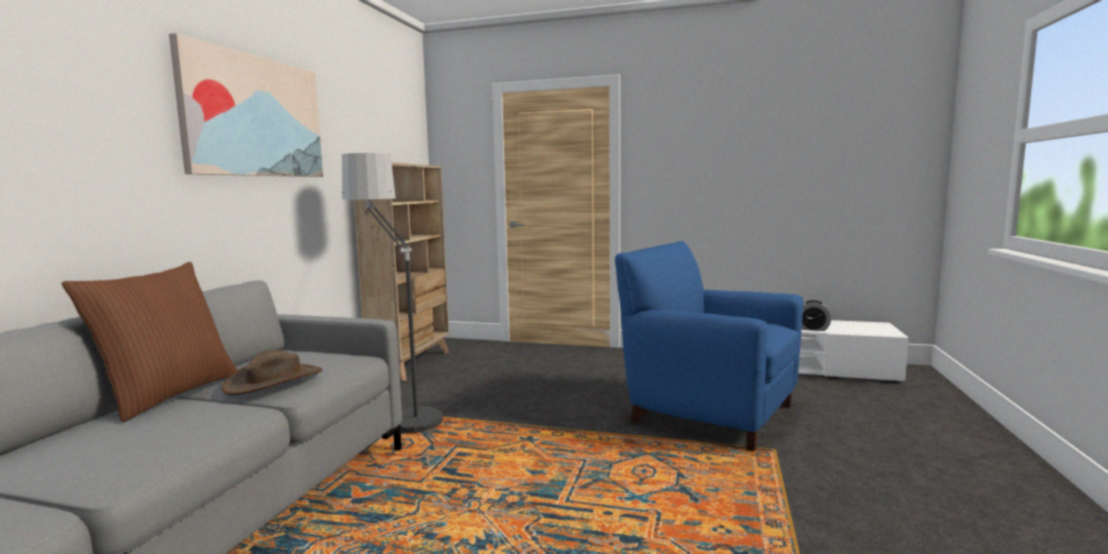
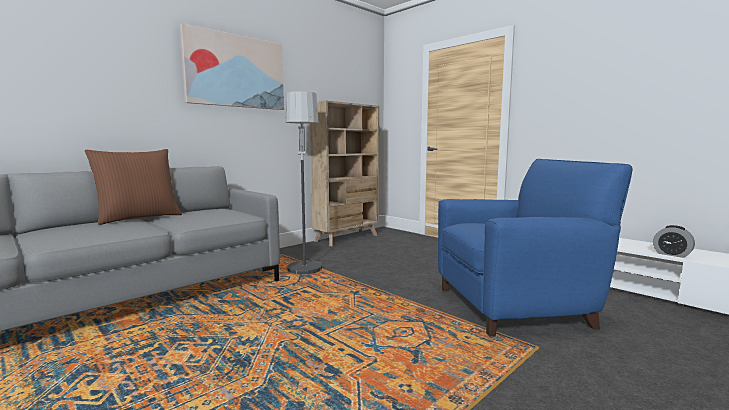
camera: 30 degrees right, 0 degrees up
(274, 380) = (187, 219): brown hat -> none
(709, 412) = (515, 307): blue armchair -> blue armchair turned 105 degrees clockwise

